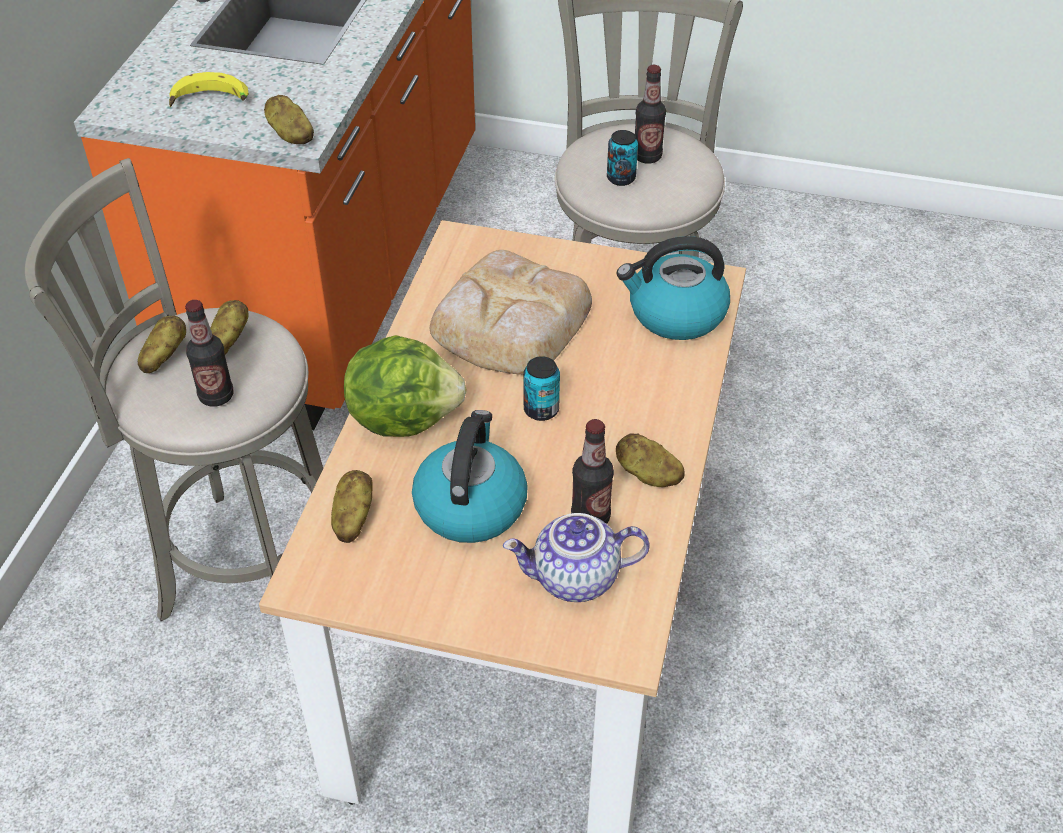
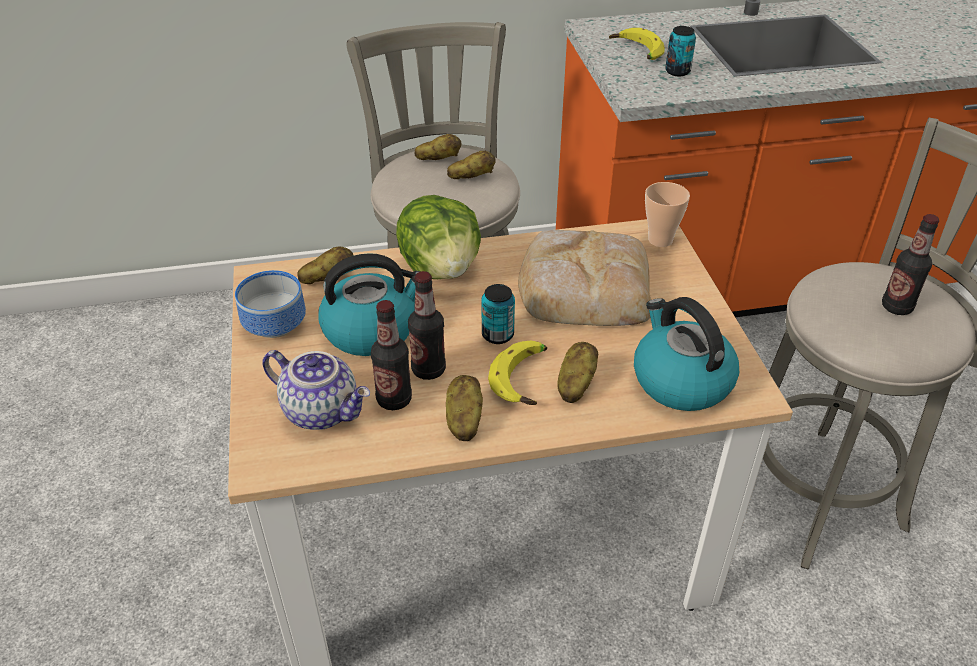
camera: 65 degrees right, 5 degrees down
(216, 396) = (418, 191): bottle -> bottle (428, 370)
(290, 135) = (635, 90): potato -> potato (575, 385)
(404, 590) = (272, 324): none -> bowl
(474, 244) = (660, 240): none -> cup
(575, 579) = (322, 411): teapot -> teapot turned 150 degrees clockwise
(617, 412) = (525, 379): none -> banana
(621, 178) = (846, 300): can -> can (677, 71)

